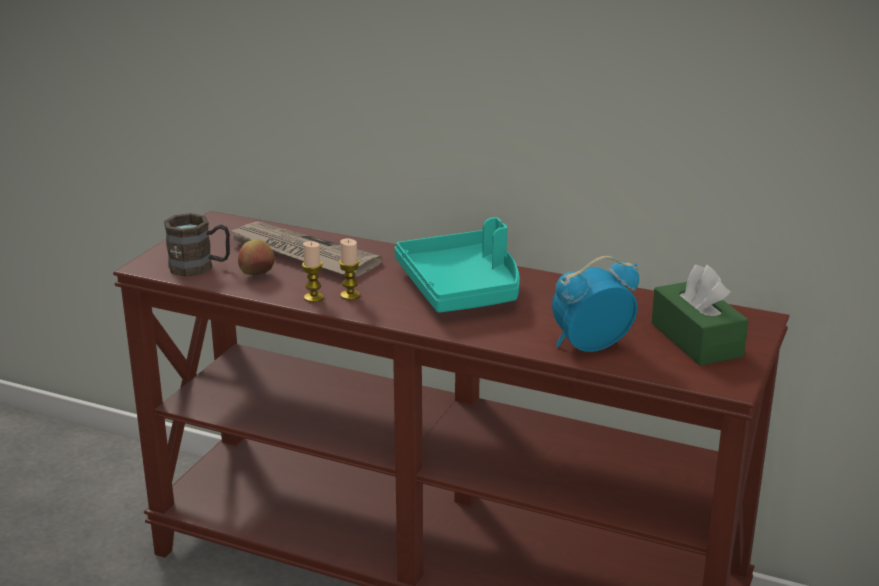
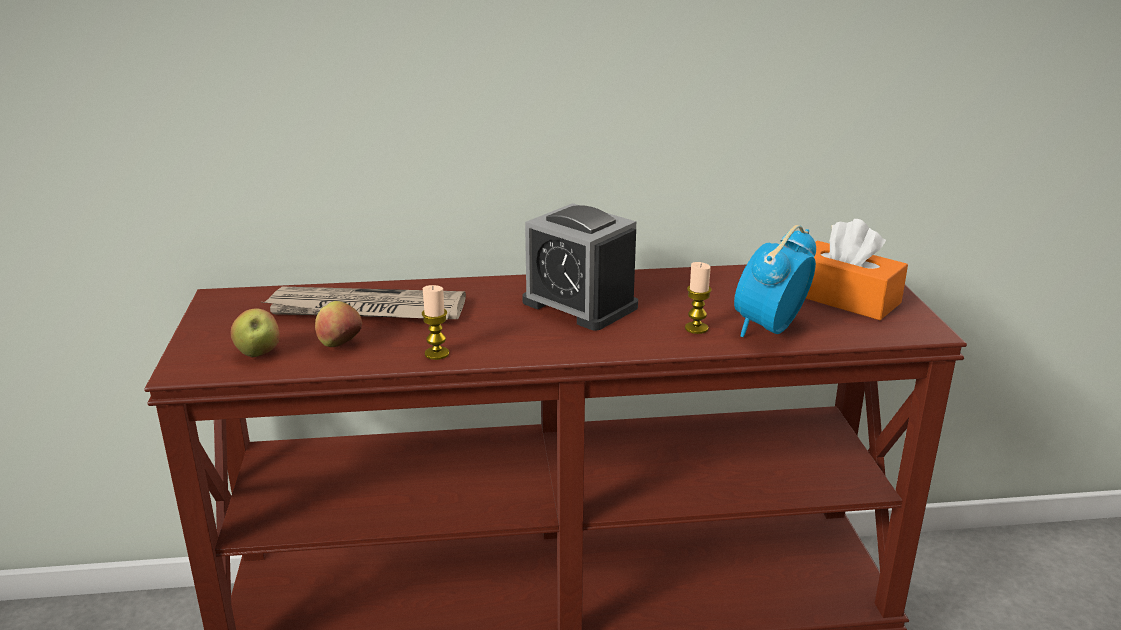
camera: 30 degrees left, 0 degrees up
(200, 267) = (258, 353): brown mug -> apple
(350, 295) = (474, 341): candle -> candle (696, 328)
(462, 288) = (580, 305): turquoise tray -> alarm clock
(696, 340) = (844, 298): green tissue box -> orange tissue box

